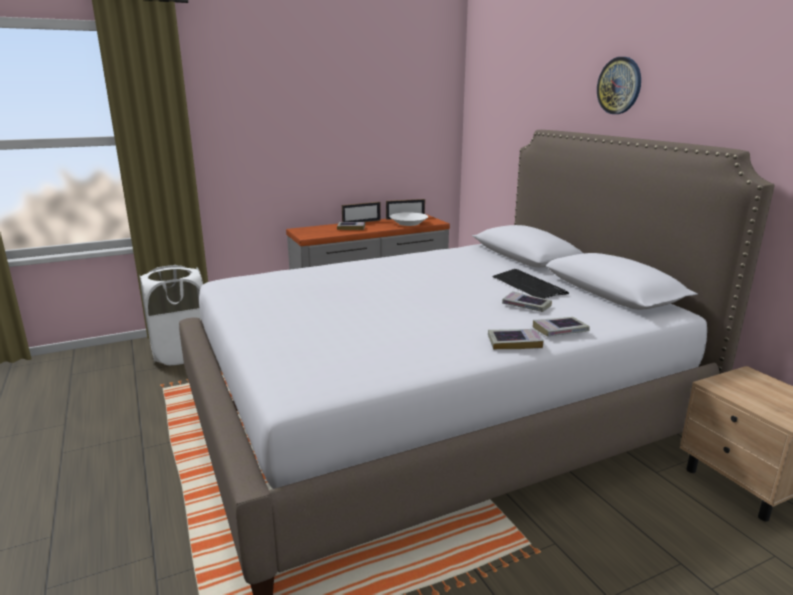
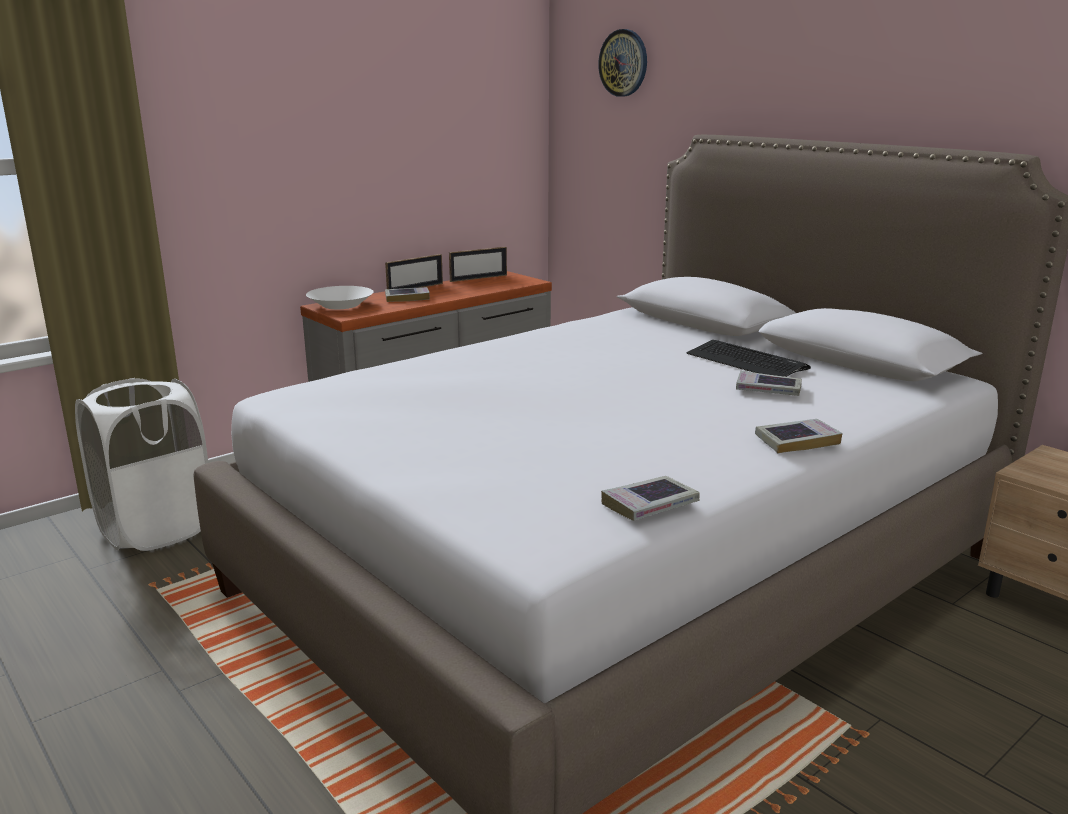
camera: 15 degrees left, 0 degrees up
(408, 223) = (490, 286): white bowl -> white bowl (340, 305)
(560, 330) = (841, 418): book -> book (650, 505)
(619, 85) = (825, 69): wall clock -> wall clock (623, 63)

